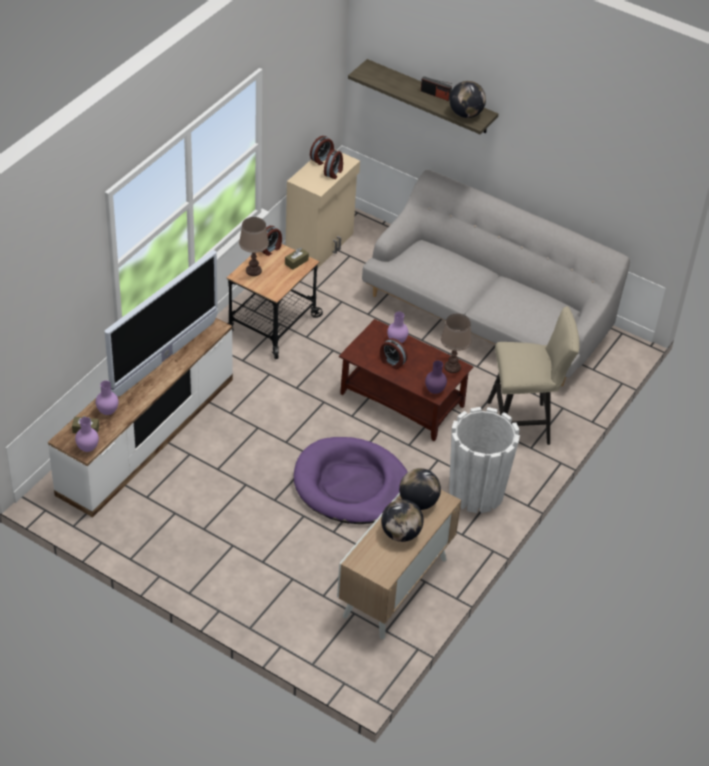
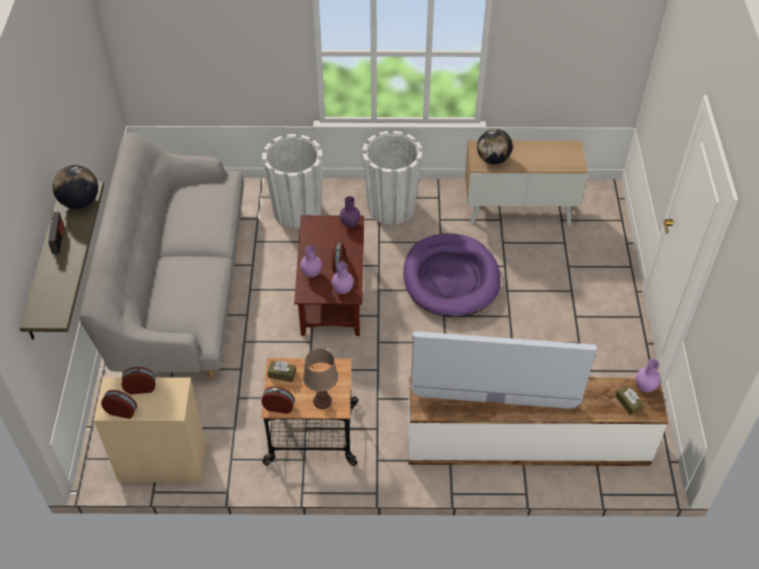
camera: 120 degrees left, 5 degrees up
(107, 412) = (595, 401): purple vase -> purple vase (343, 290)
(400, 533) = (530, 155): globe -> none
(452, 367) = (313, 226): brown table lamp -> none
(524, 424) = (297, 210): beige stool -> white planter

